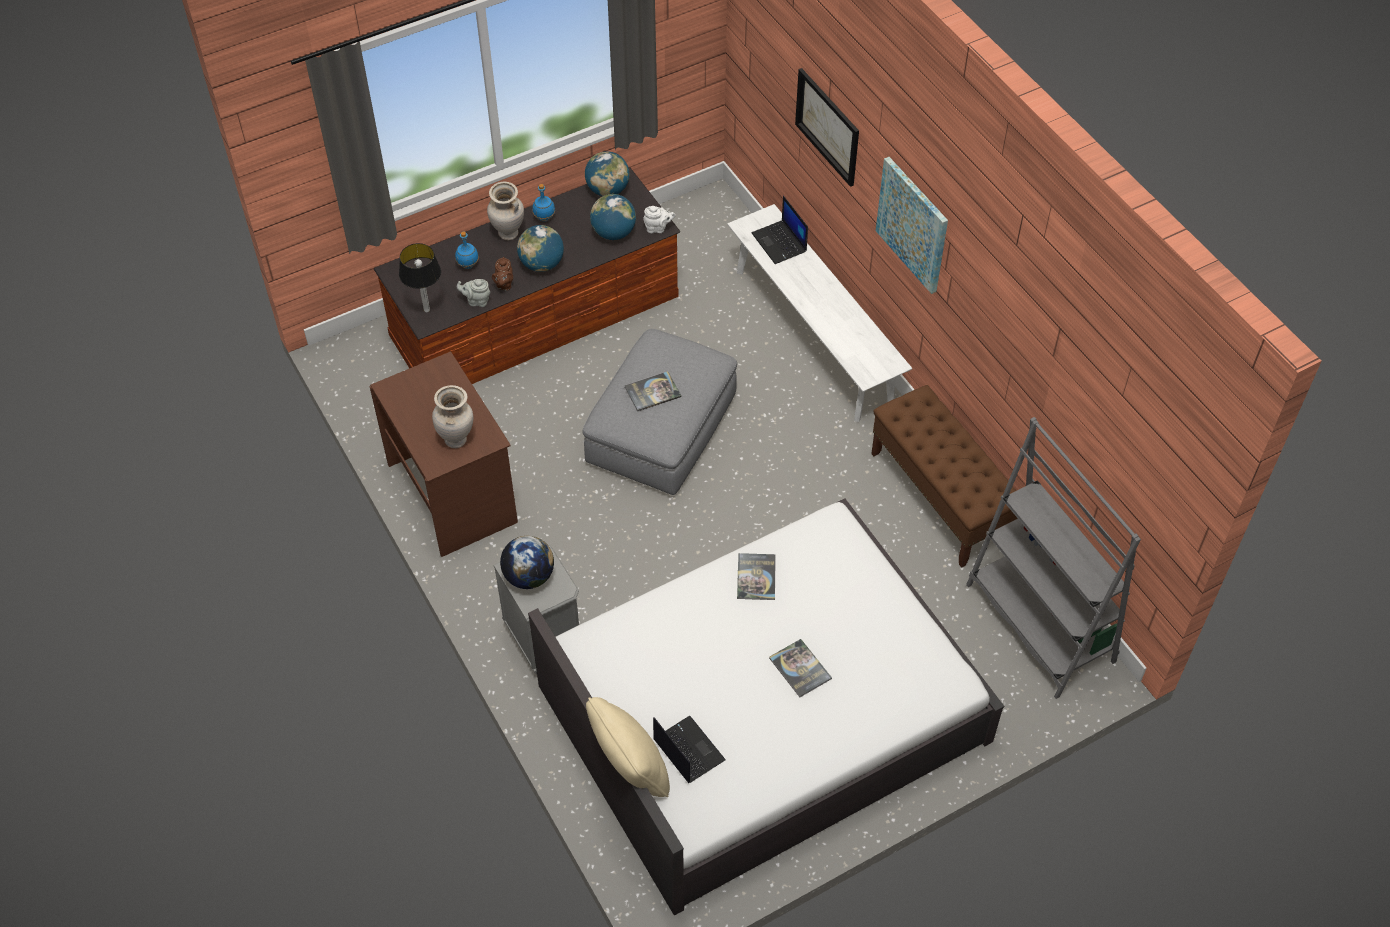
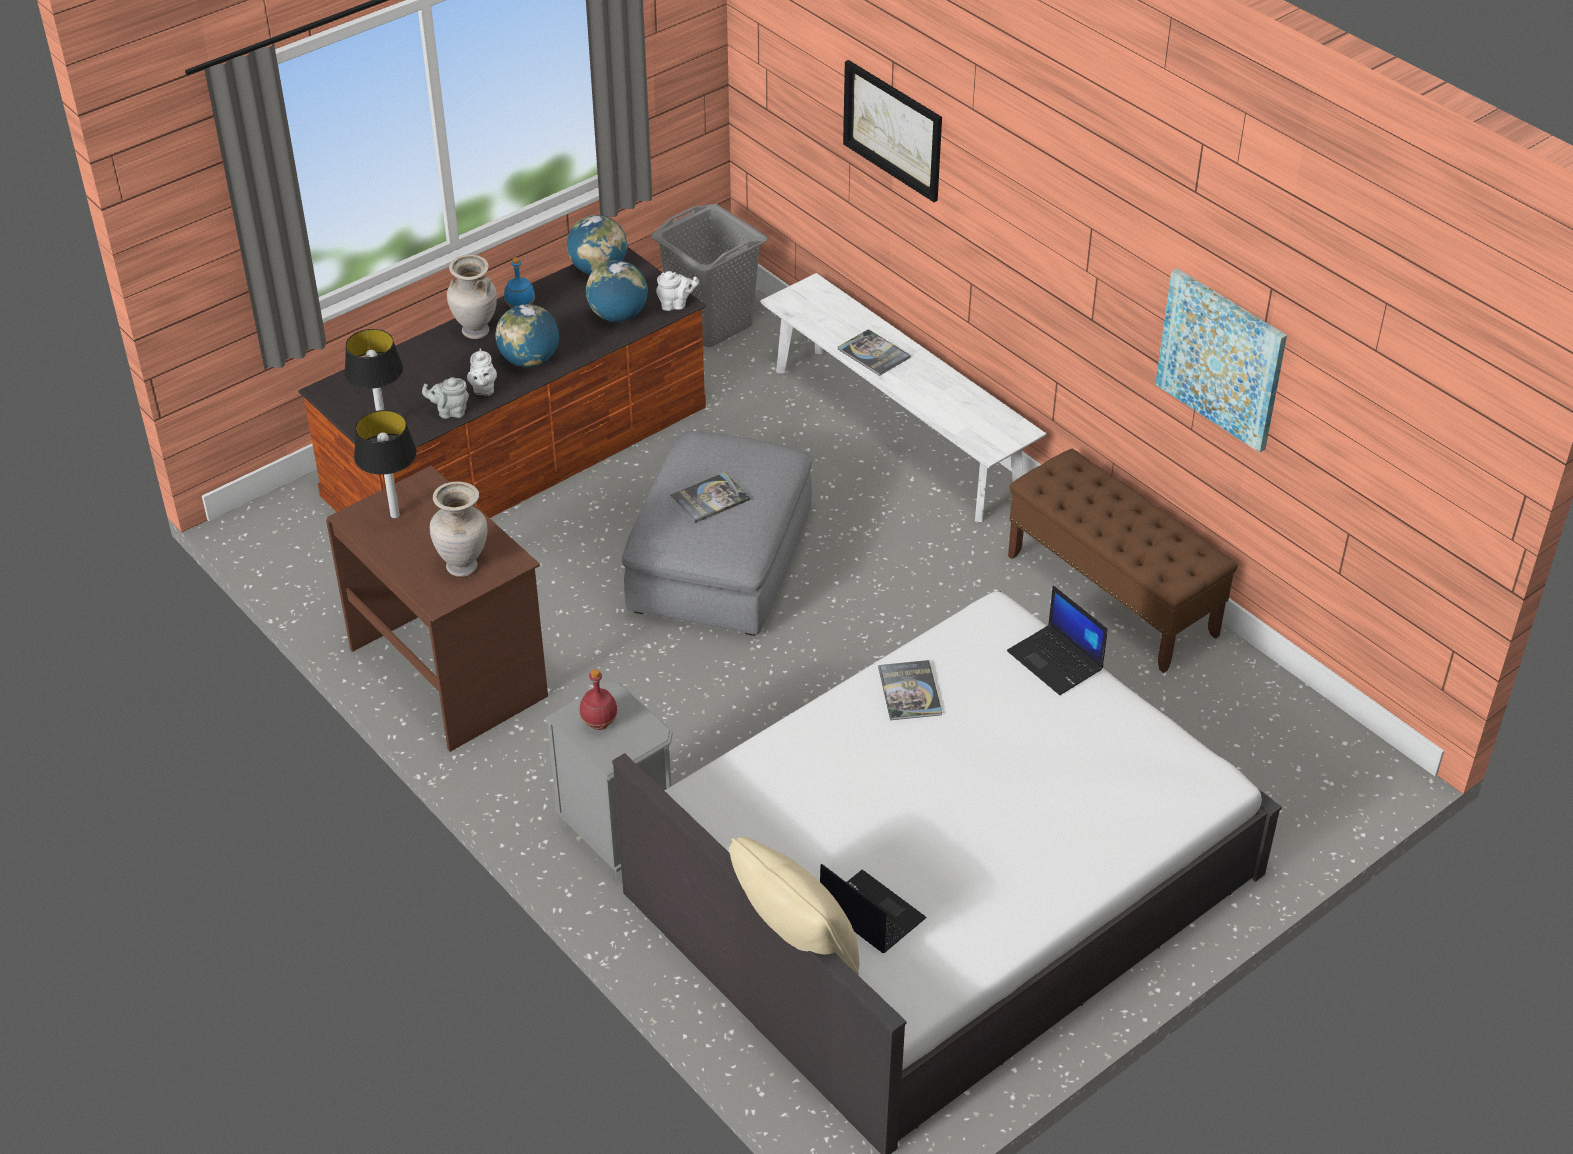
camera: 10 degrees left, 10 degrees down
(417, 389) = (395, 515): none -> table lamp
(468, 265) = (428, 372): blue bottle -> none
(504, 285) = (483, 389): brown teapot -> white teapot
(529, 576) = (599, 724): globe -> red bottle
(698, 223) = (711, 322): none -> grey laundry basket
(780, 243) = (835, 314): laptop -> laptop (1056, 661)
(800, 668) = (999, 792): book -> book (873, 353)
(913, 224) = (1033, 222): picture -> picture (1221, 358)
(1040, 623) = (1285, 725): grey bookcase -> none

